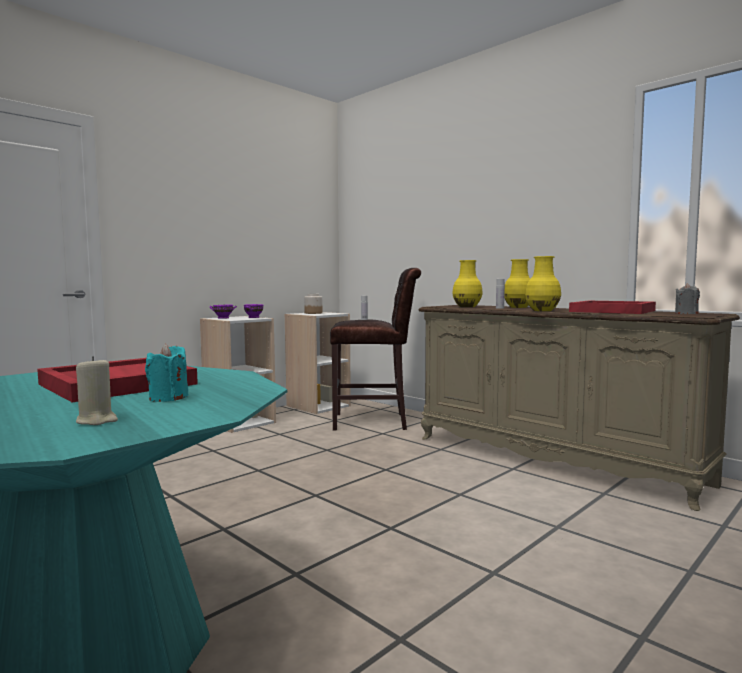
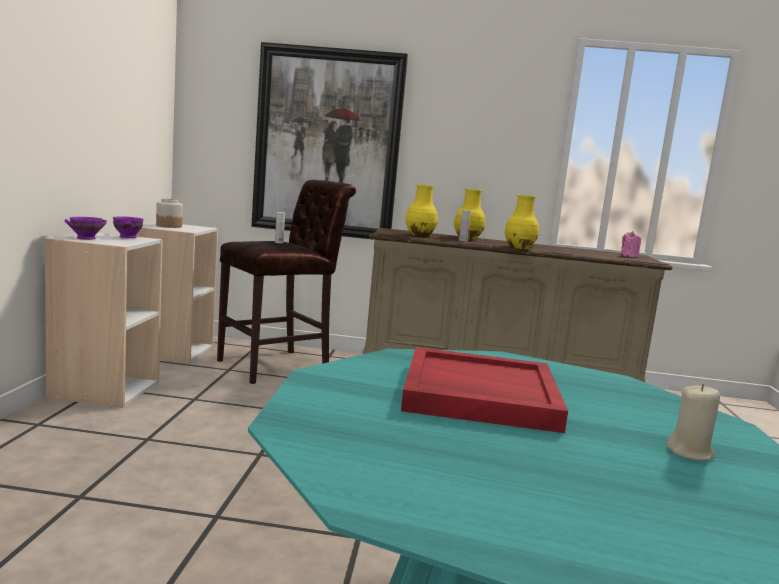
camera: 40 degrees left, 5 degrees up
(168, 398) = (607, 407): turquoise candle -> none
(427, 238) = (327, 143): none -> picture
(612, 311) = (568, 250): red tray -> none
(686, 313) = (629, 256): grey candle -> pink candle

